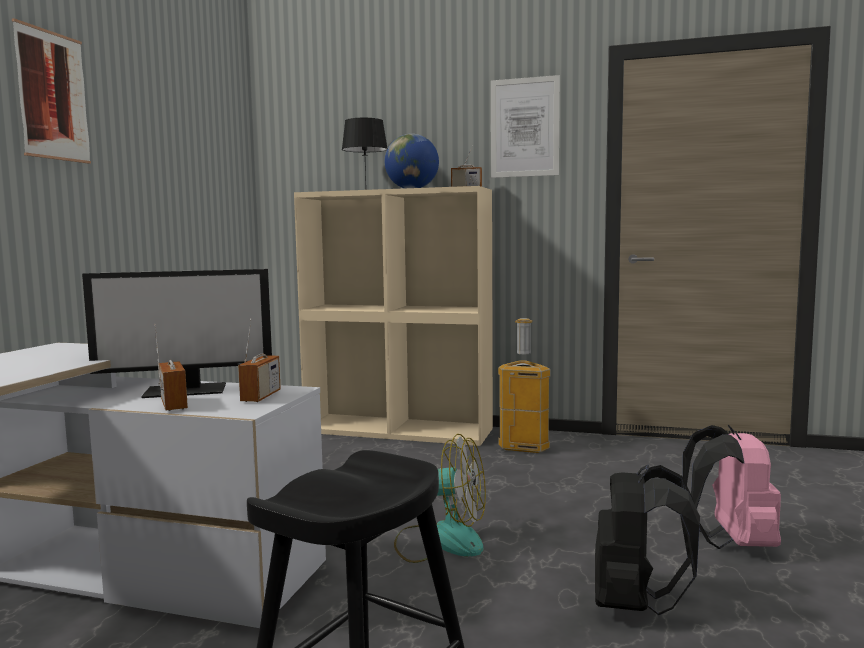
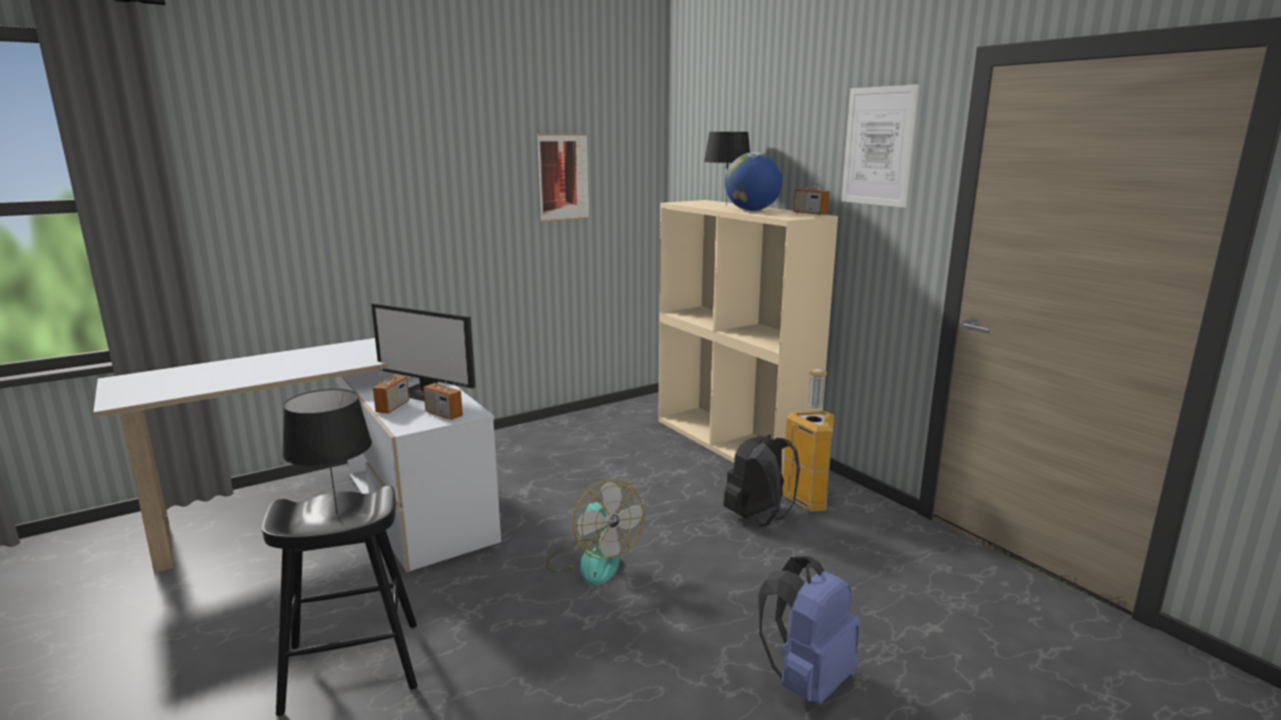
camera: 40 degrees right, 10 degrees up
(52, 96) = (434, 144): picture -> picture (563, 177)
(261, 396) = (444, 414): radio -> radio turned 75 degrees clockwise
(366, 486) = (338, 515): none -> black table lamp
(635, 604) = (624, 680): black backpack -> black backpack (759, 518)
(731, 543) = (807, 680): pink backpack -> blue backpack

